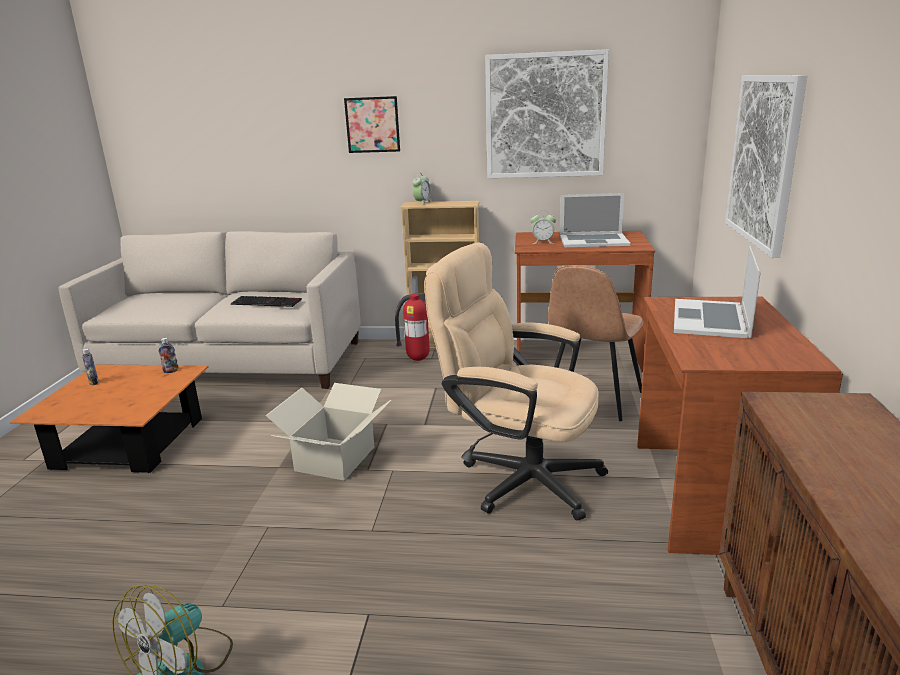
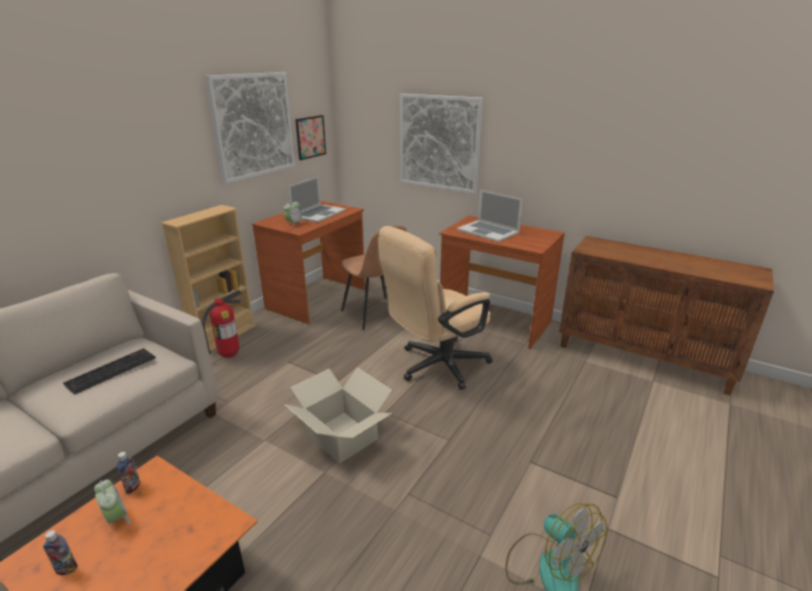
camera: 65 degrees left, 5 degrees up
(372, 124) = (112, 150): picture -> picture (310, 137)
(422, 203) = (184, 218): alarm clock -> alarm clock (116, 518)

